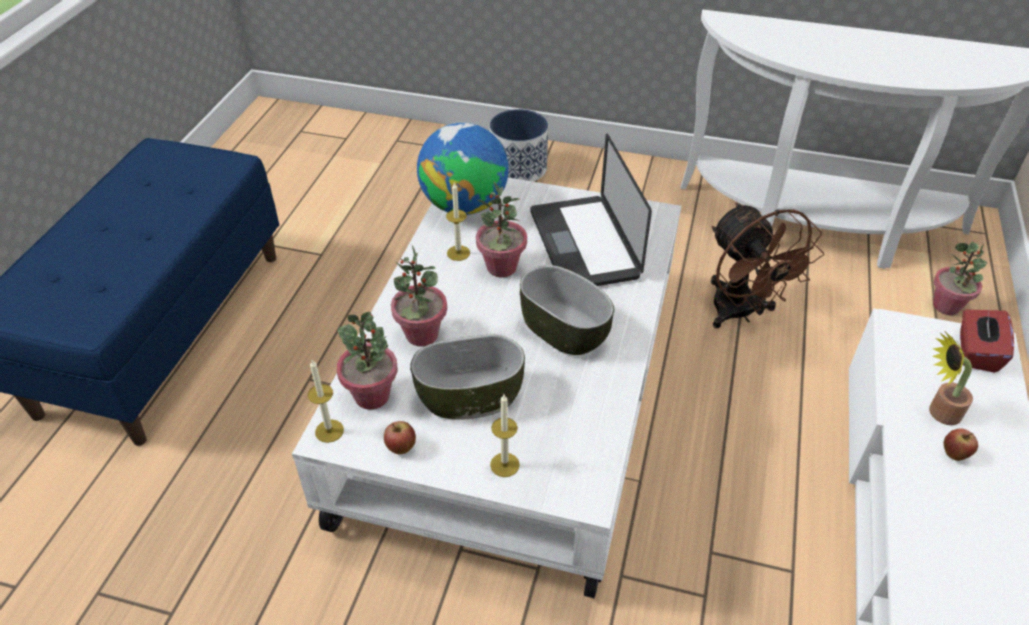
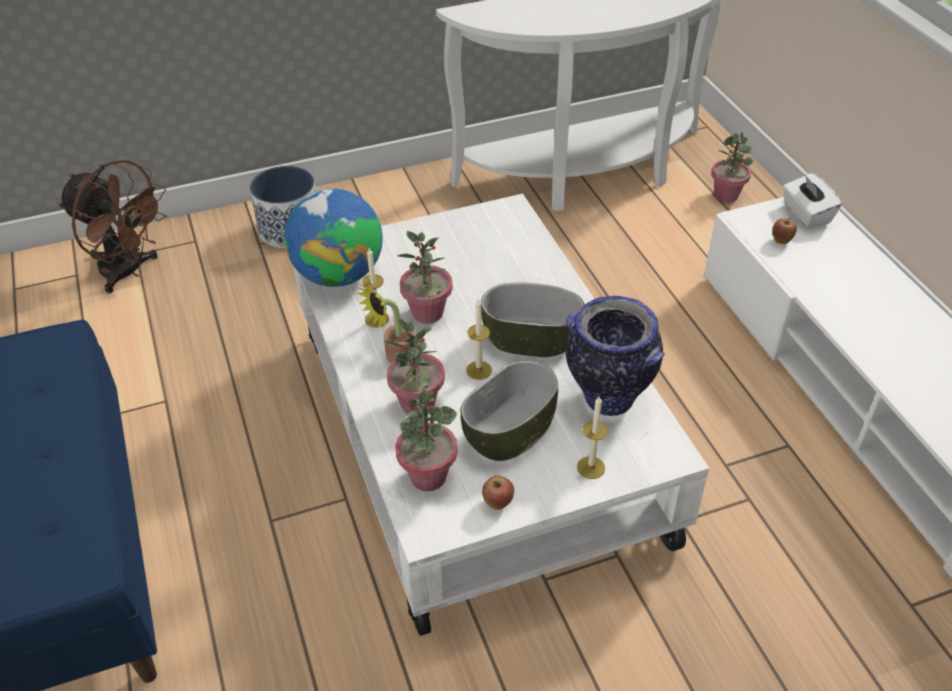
camera: 35 degrees left, 0 degrees up
(329, 431) = (422, 525): candle -> candle (479, 370)
(578, 415) = (607, 399): none -> vase
(584, 244) = (477, 261): laptop -> none
(741, 313) = (591, 271): brown fan -> brown fan (129, 272)
(938, 413) = (820, 269): potted plant -> potted plant (395, 357)
(954, 454) = (853, 294): apple -> apple (781, 241)
(976, 352) = (806, 214): red tissue box -> white tissue box

